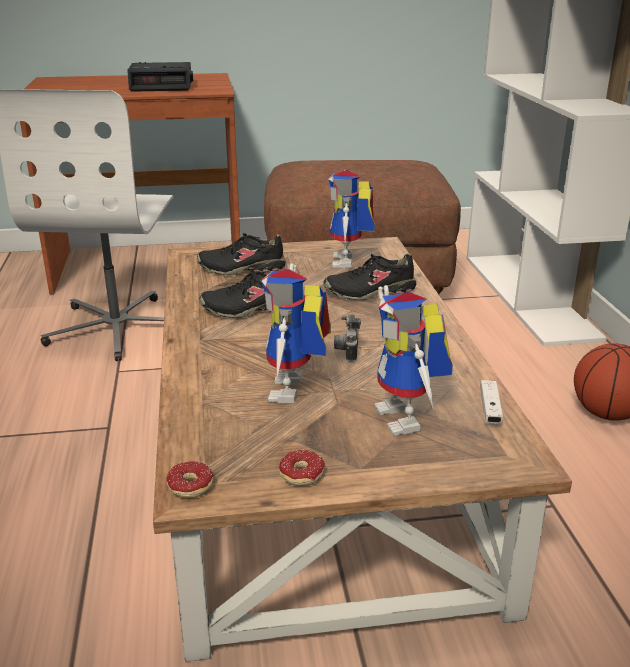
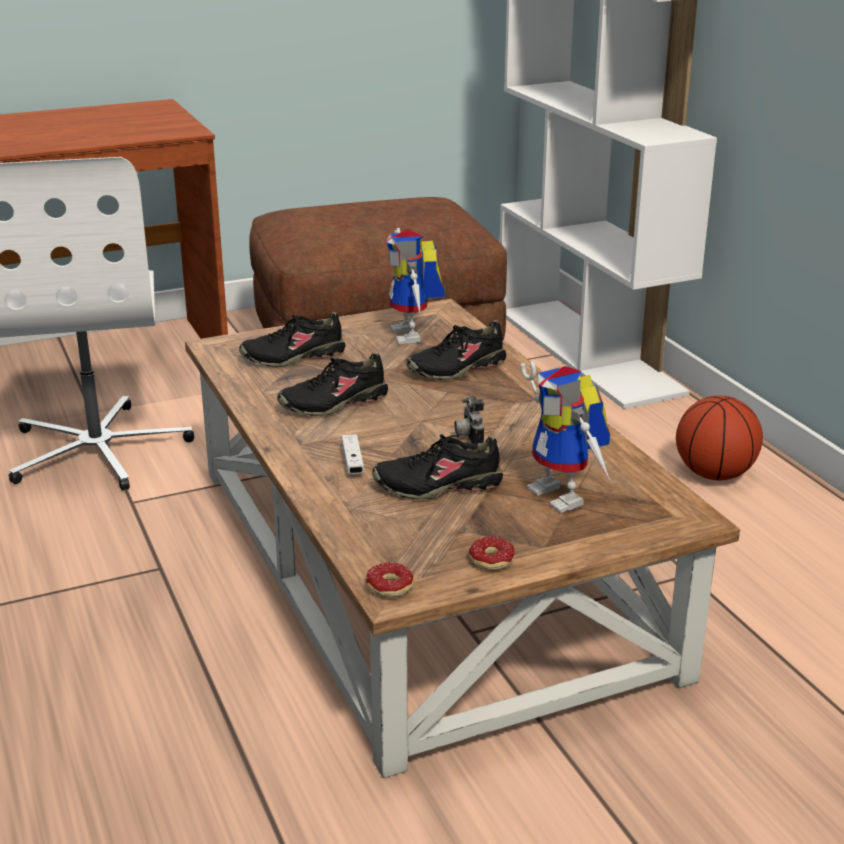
camera: 15 degrees left, 0 degrees up
(162, 86) = (109, 127): alarm clock -> none
(294, 392) = (438, 485): toy robot -> black shoe
(490, 409) = (639, 475): white game controller -> white game controller (352, 462)

